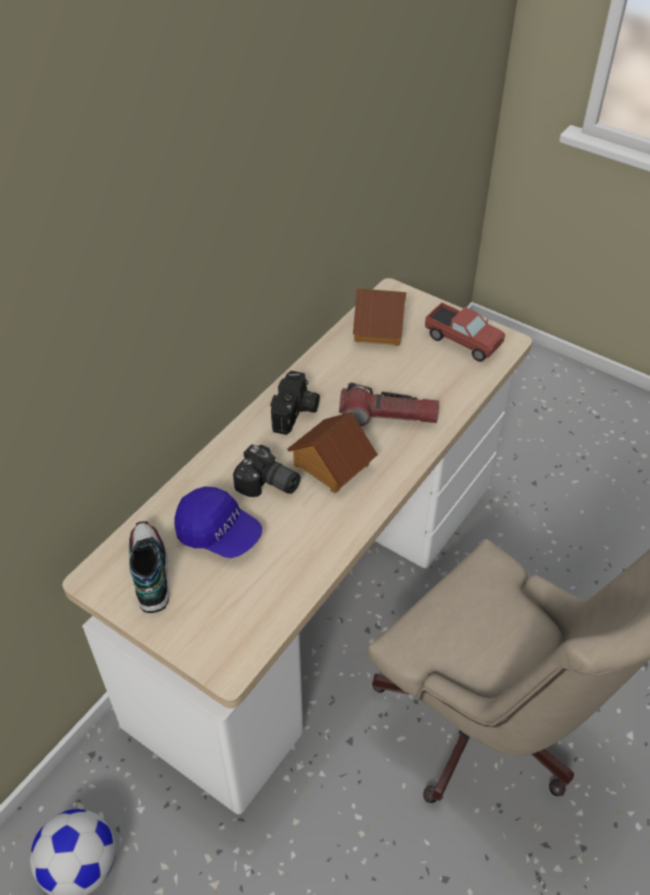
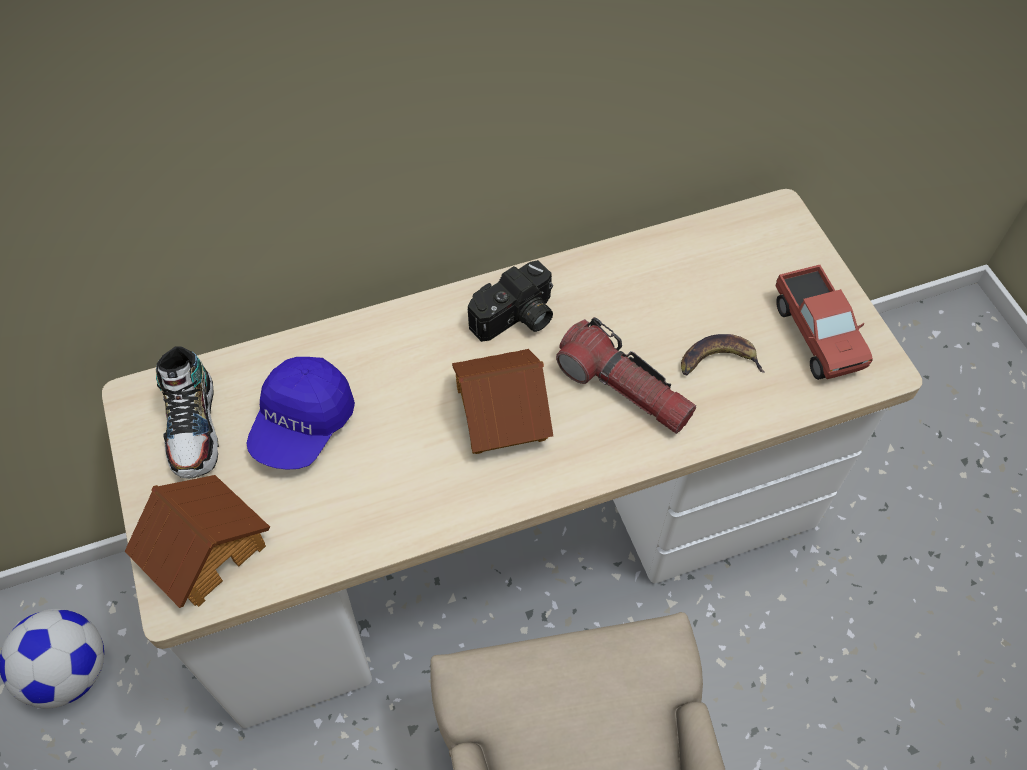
camera: 35 degrees right, 10 degrees up
(149, 573) = (195, 427): shoe -> shoe turned 150 degrees clockwise
(219, 533) = (303, 424): blue cap -> blue cap turned 45 degrees clockwise
(268, 485) = (405, 396): camera -> none
(378, 327) = (717, 255): toy house -> toy house (205, 548)
(424, 379) = (718, 361): none -> banana

